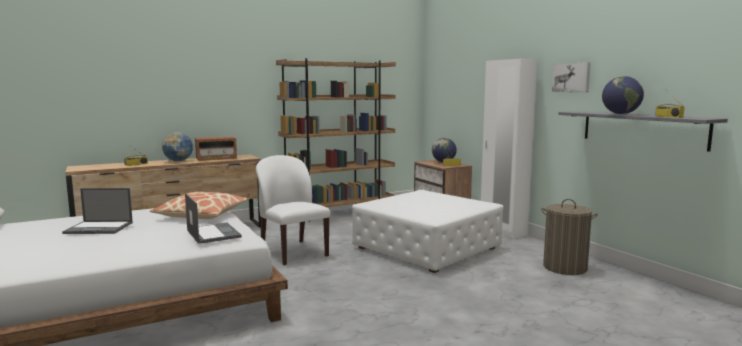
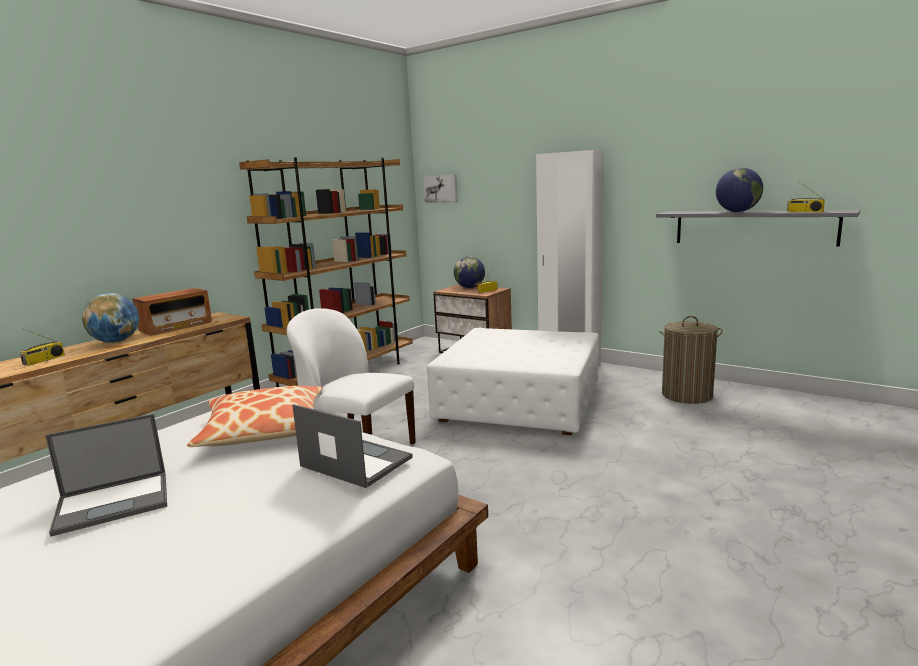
camera: 25 degrees left, 5 degrees up
(571, 77) = (655, 171): picture -> picture (441, 188)

